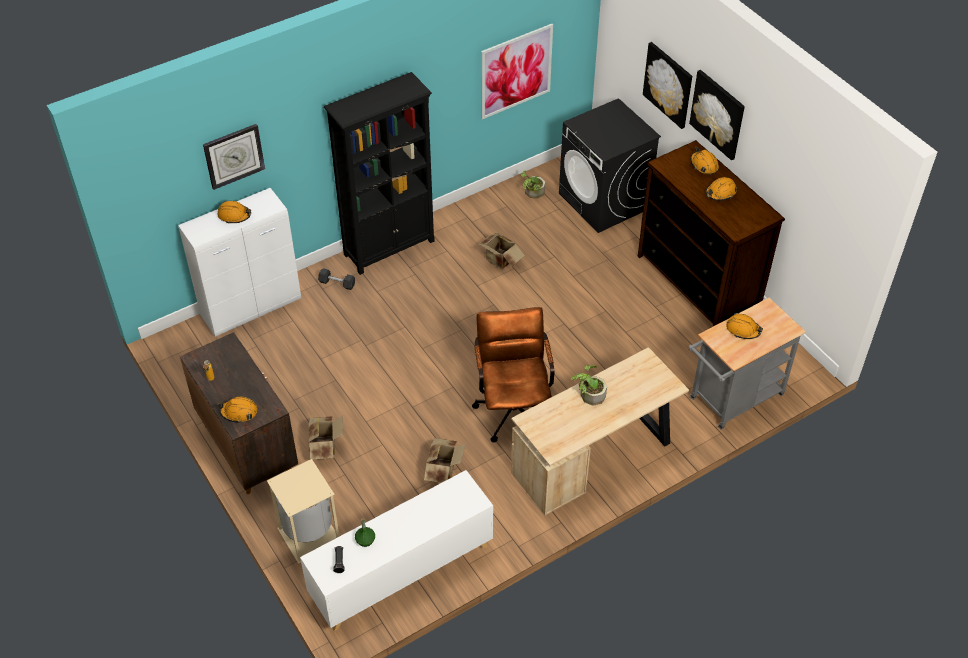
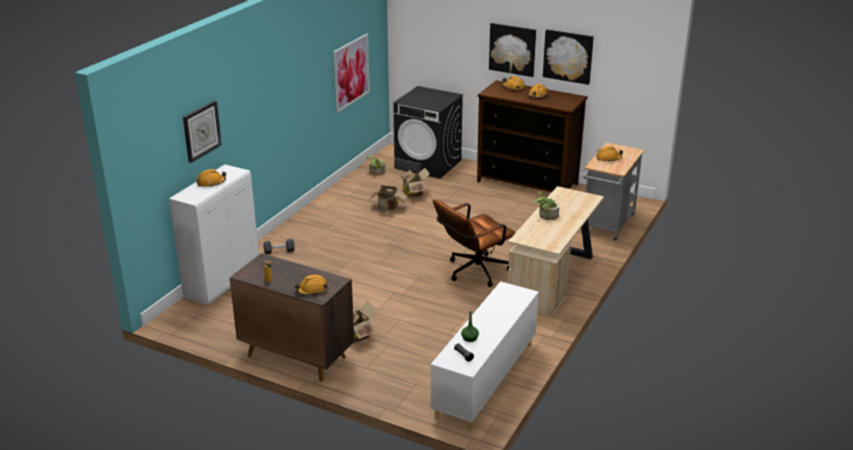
camera: 30 degrees left, 20 degrees down
(308, 534) = (393, 386): beige trash can -> none
(390, 247) = (301, 223): black bookcase -> none
(444, 469) = (458, 317): cardboard box -> cardboard box (414, 193)
(513, 407) = (472, 272): brown office chair -> brown office chair turned 90 degrees counterclockwise
(668, 84) = (463, 51): picture -> picture (568, 56)

